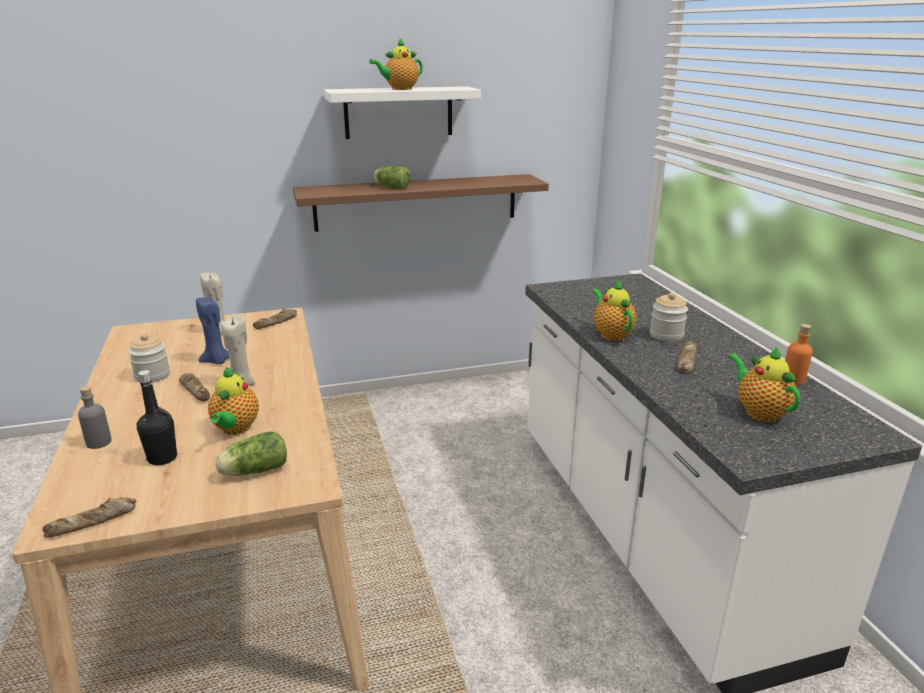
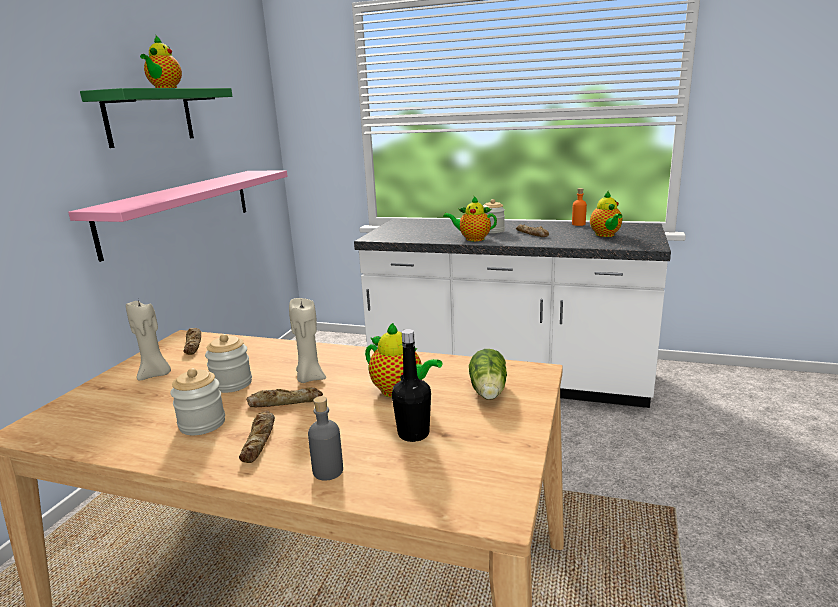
camera: 55 degrees left, 5 degrees down
(93, 522) = (505, 484): bread -> bread (259, 440)
(217, 361) = (232, 384): blue candle -> jar
(391, 187) = (178, 192): lettuce -> none
(398, 112) = (149, 116): white shelf -> green shelf
(417, 202) = (179, 210): brown shelf -> pink shelf
(759, 412) = (606, 235): teapot -> teapot turned 105 degrees counterclockwise

